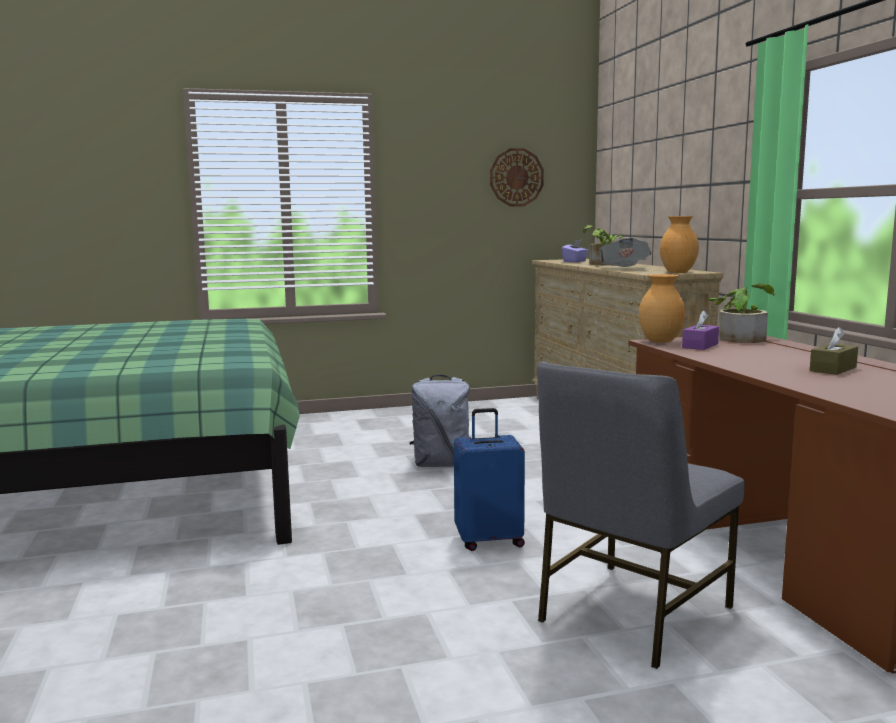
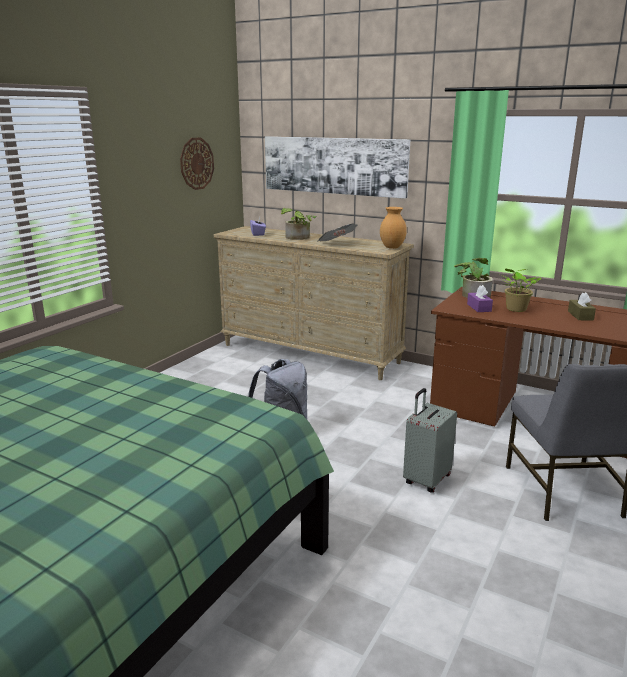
camera: 45 degrees left, 10 degrees up
(489, 540) = (426, 479): blue suitcase -> grey suitcase
(660, 342) = (451, 308): brown vase -> none
(662, 173) = (334, 165): none -> picture
(748, 353) = (515, 309): none -> potted plant

